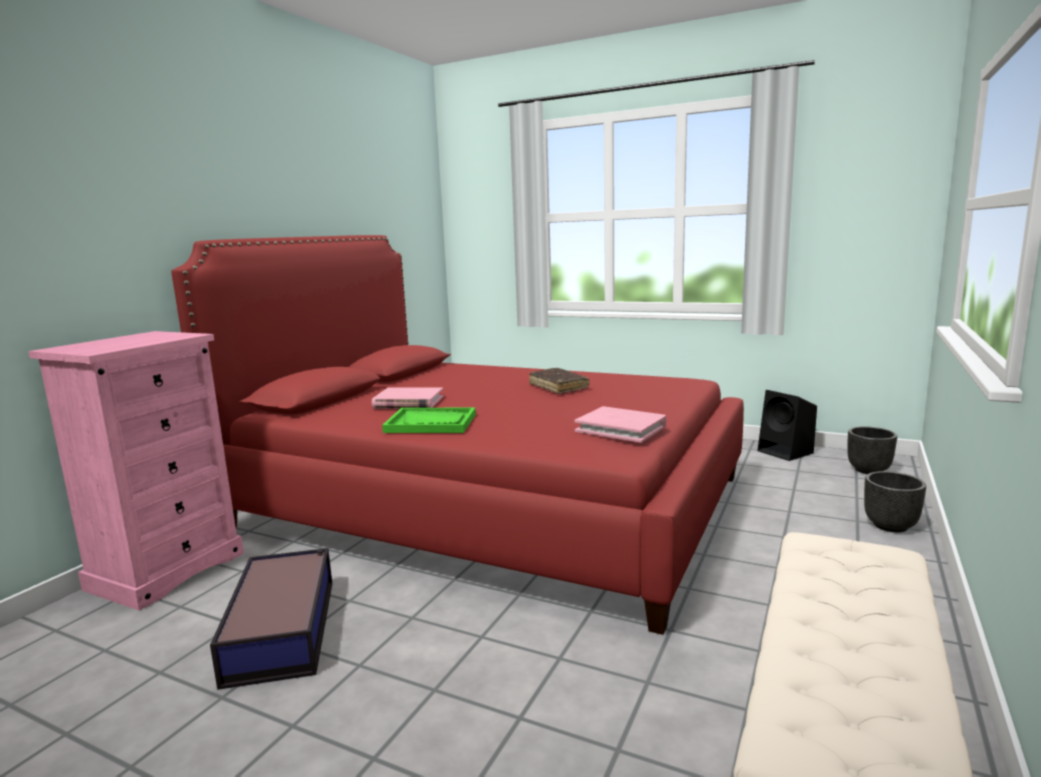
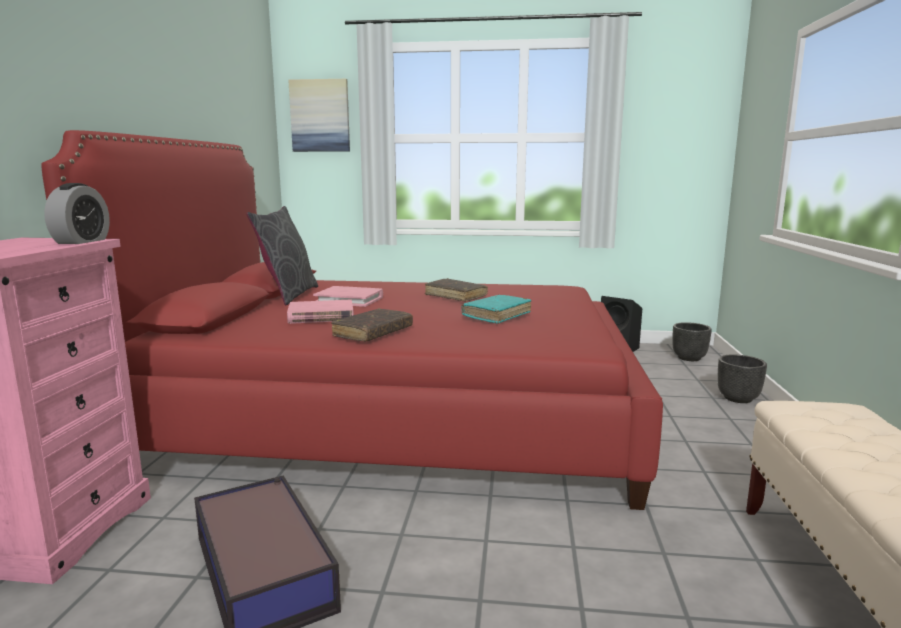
camera: 20 degrees left, 0 degrees up
(180, 337) = (82, 241): none -> alarm clock
(407, 379) = (288, 295): none -> grey pillow
(431, 423) = (373, 333): green tray -> brown book
(479, 198) = (320, 116): none -> picture
(565, 412) = (497, 315): none -> turquoise book
(621, 428) = (566, 326): pink book -> pink book (349, 300)

